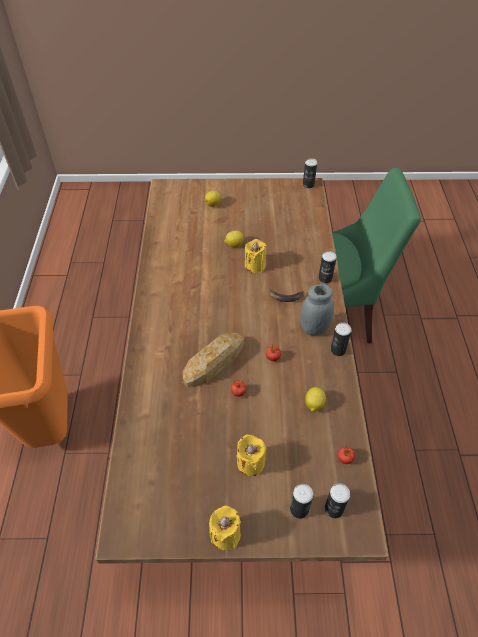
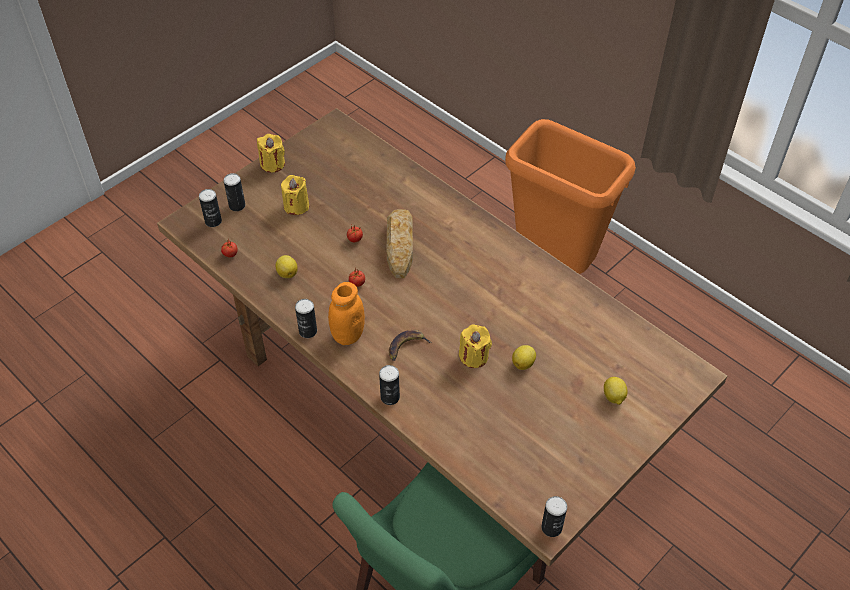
camera: 135 degrees right, 0 degrees up
(314, 328) = (348, 335): grey jar -> orange jar

